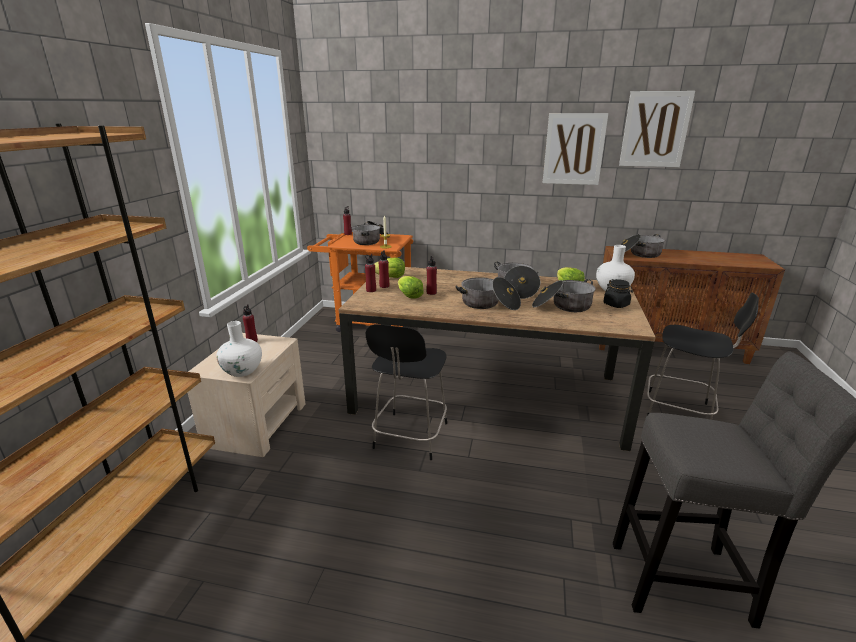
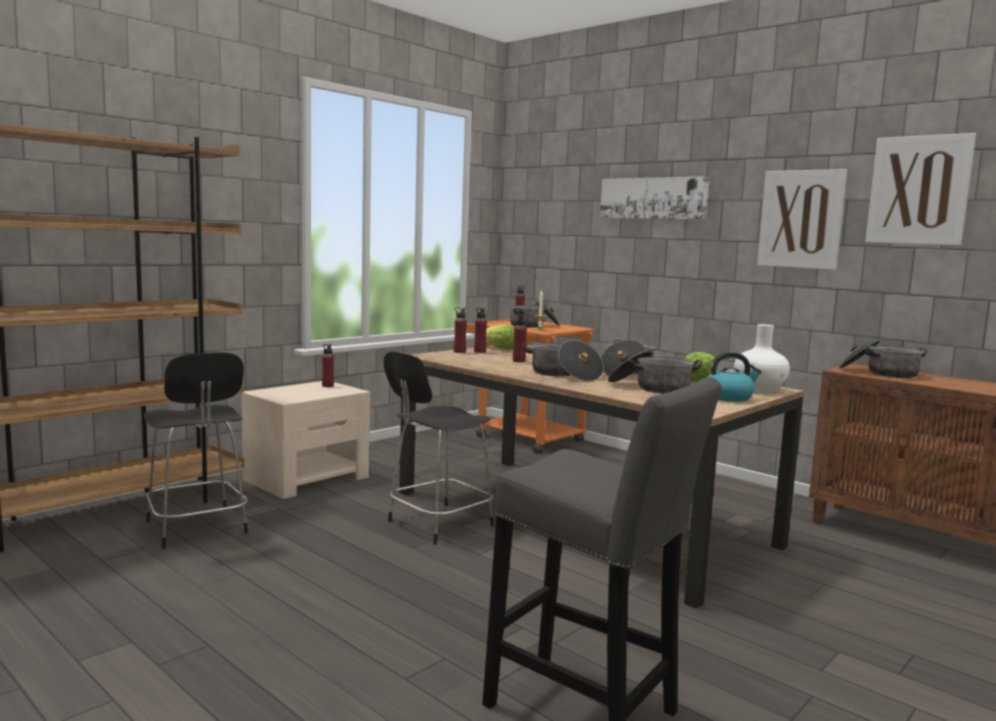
camera: 30 degrees right, 15 degrees down
(242, 371) = (289, 398): white vase -> none
(409, 295) = (490, 359): lettuce -> none
(456, 132) = (653, 198): none -> picture
(616, 304) = (729, 397): black jar -> kettle
(680, 412) = (845, 603): black chair -> black chair (197, 528)

